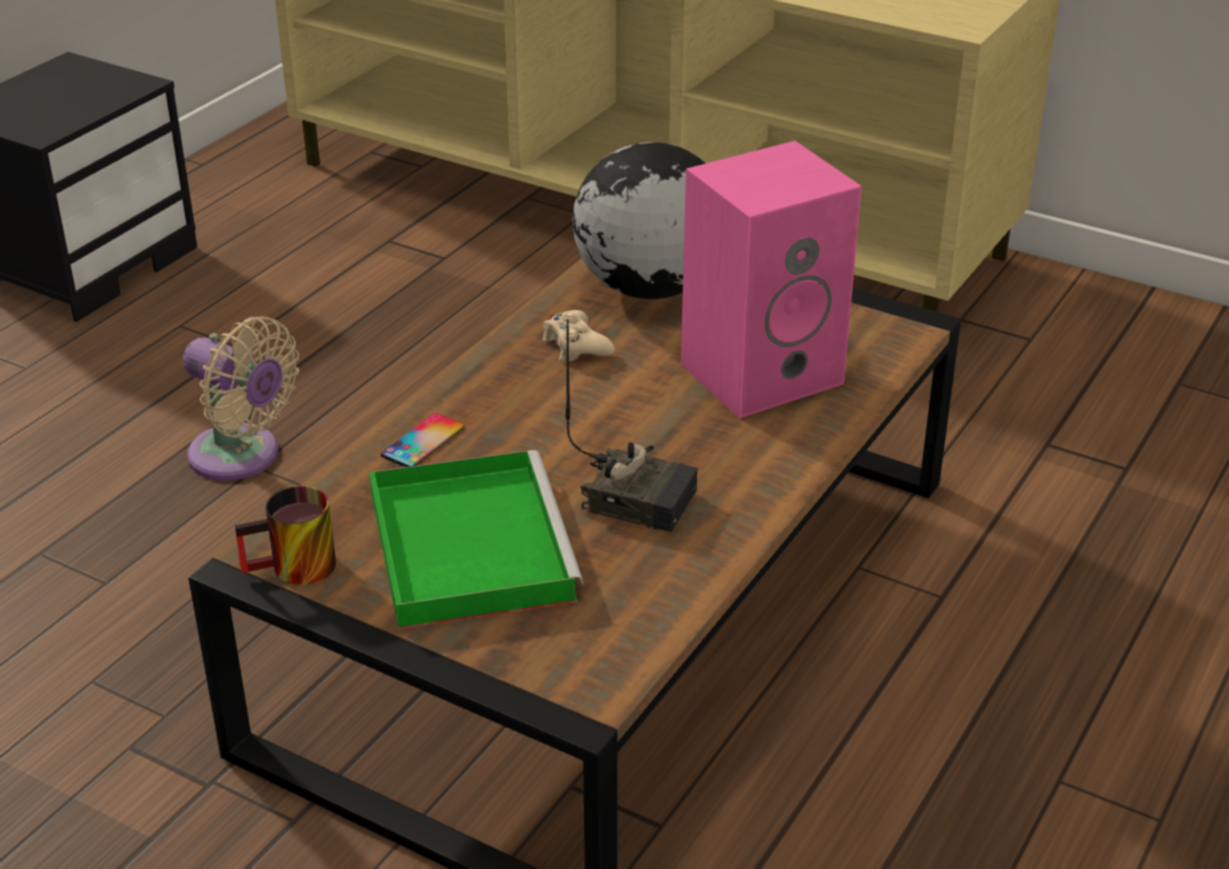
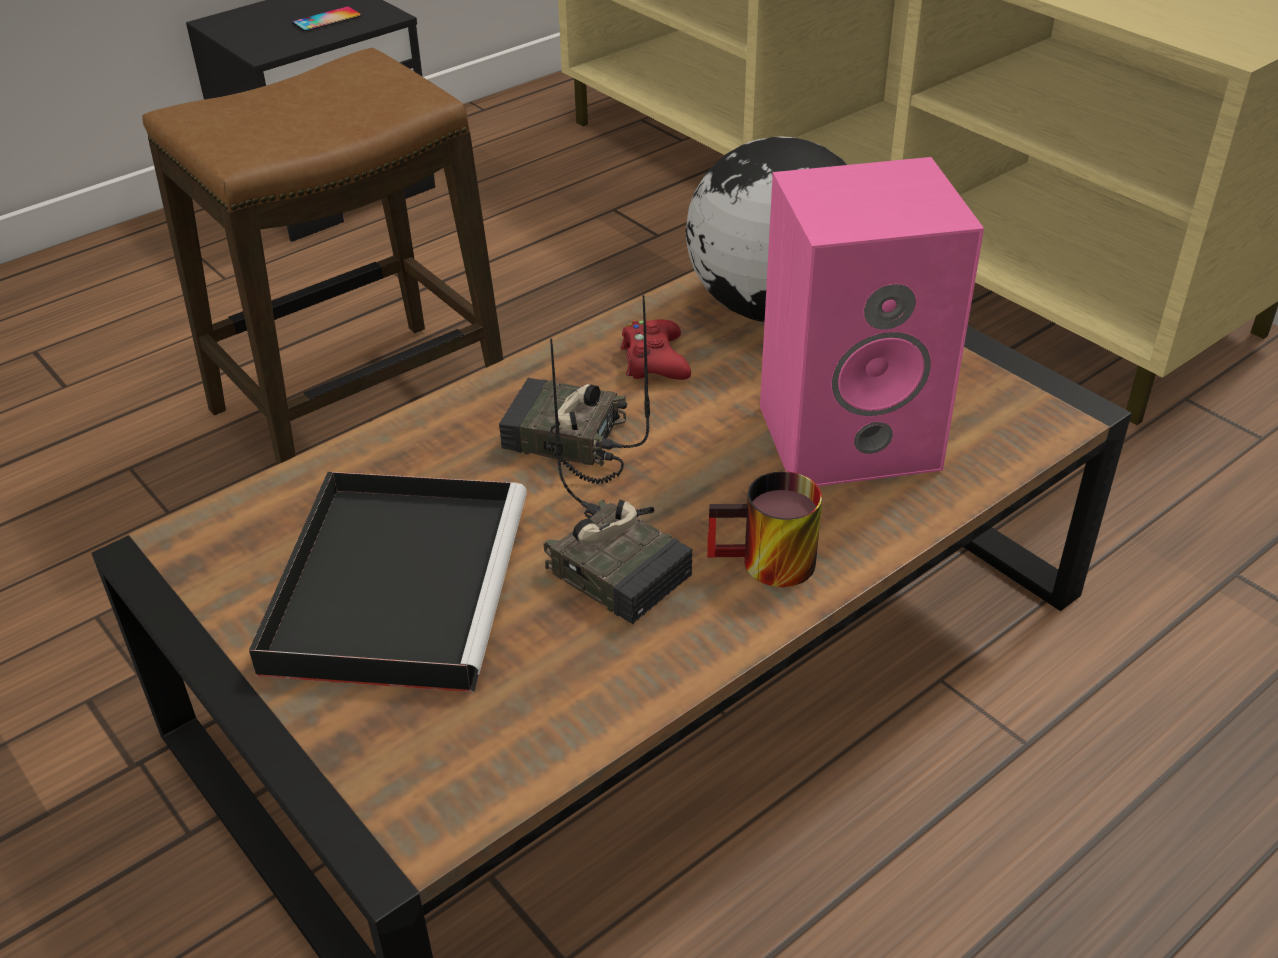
camera: 20 degrees right, 5 degrees up
(241, 457) = (360, 406): beige fan -> stool
(294, 571) = (196, 572): mug -> mug (766, 566)
(423, 441) = (425, 443): phone -> phone (326, 20)
(468, 543) = (397, 582): green tray -> black tray
(541, 419) = (566, 443): none -> radio
(576, 345) = (654, 361): beige game controller -> red game controller

